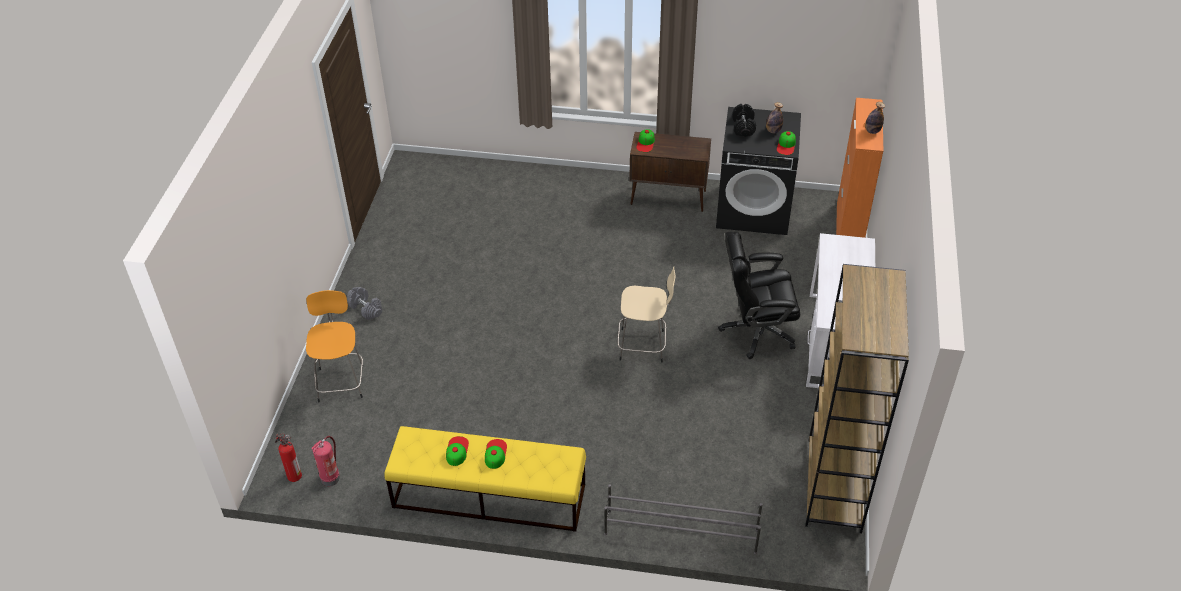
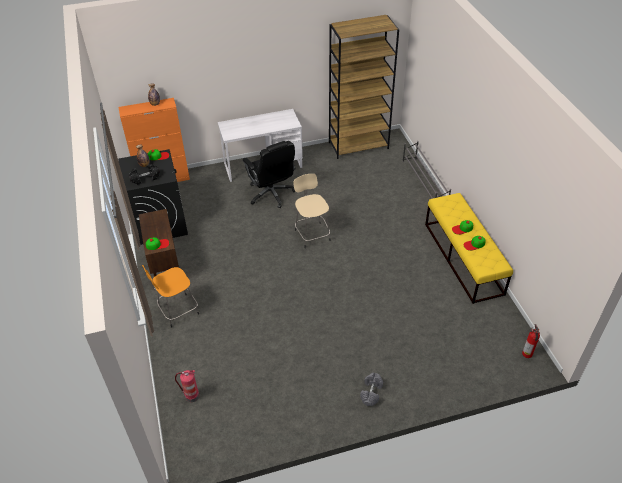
camera: 115 degrees left, 0 degrees up
(330, 477) = (512, 334): fire extinguisher -> fire extinguisher (191, 396)
(341, 381) = (443, 370): orange stool -> orange stool (177, 311)

